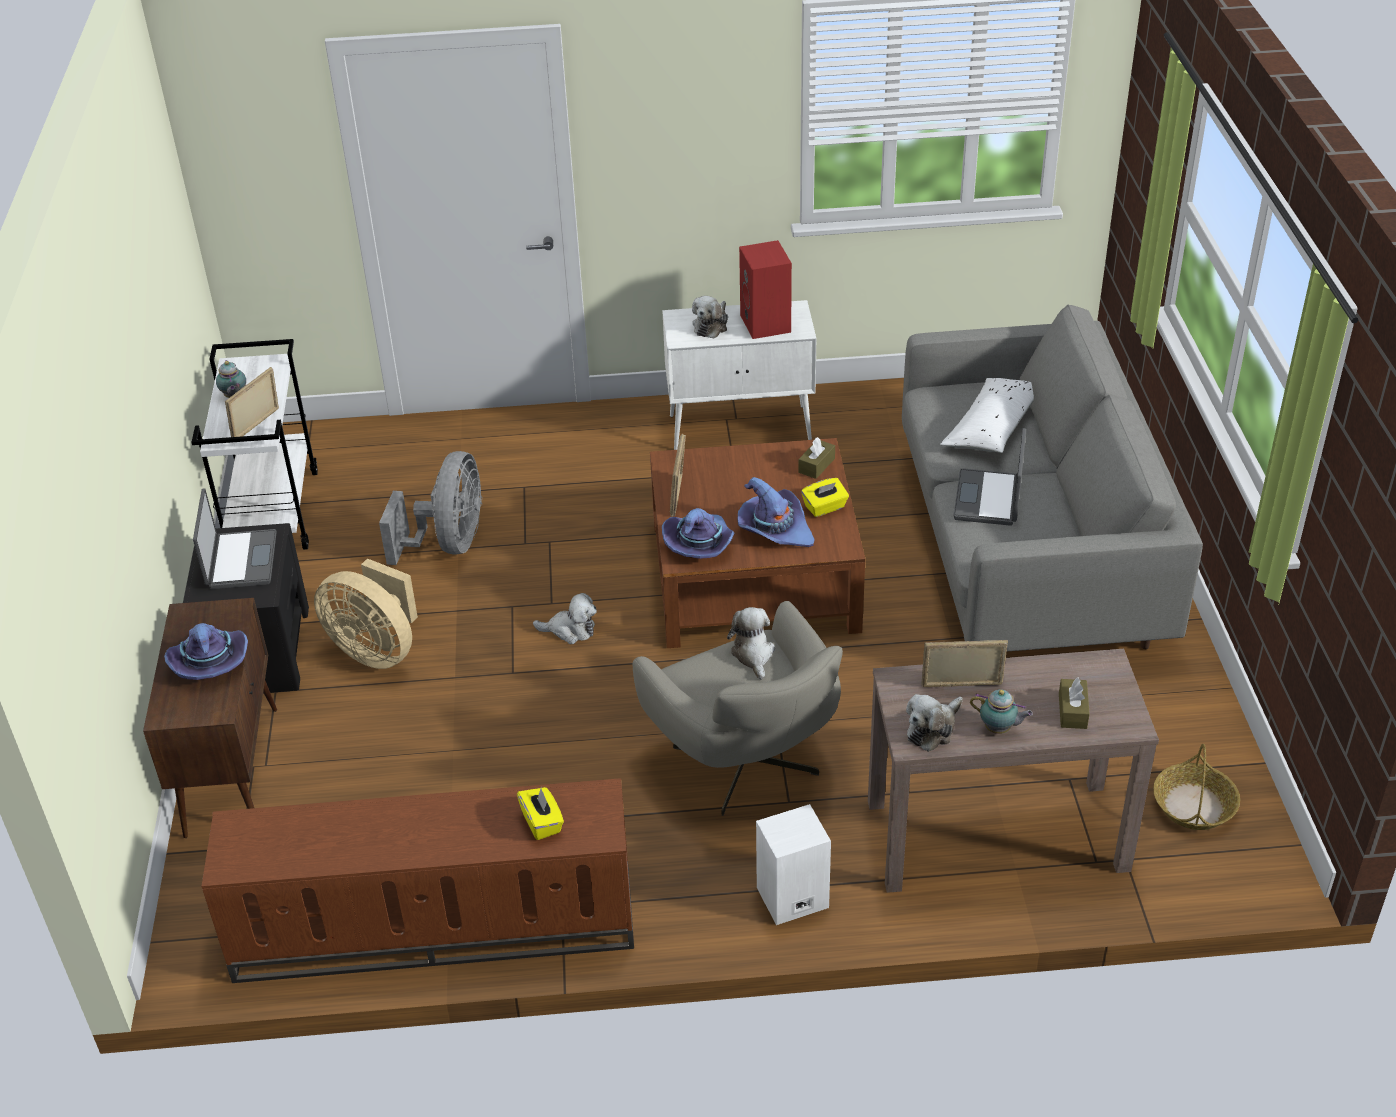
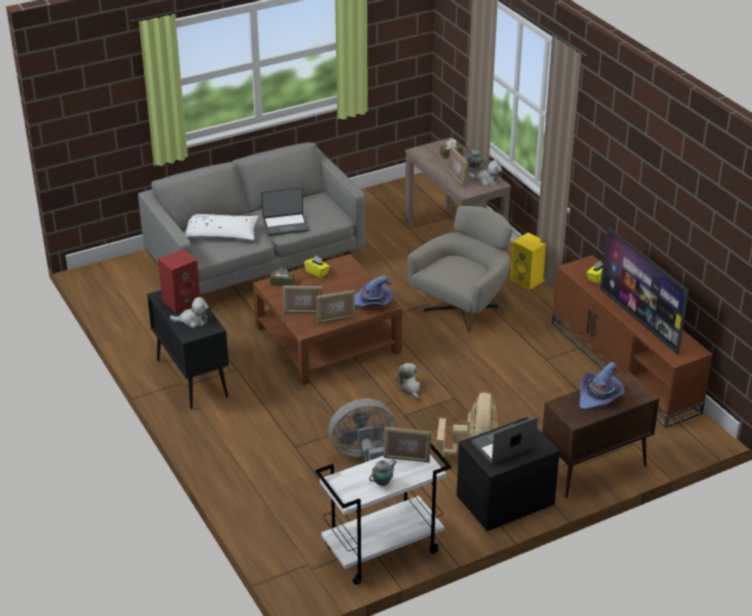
camera: 115 degrees left, 5 degrees down
(371, 825) = (640, 320): none -> television
(720, 468) = (302, 312): none -> picture frame
(741, 428) = (191, 378): white cabinet -> black cabinet
(753, 654) = (440, 268): plush toy -> none
(774, 529) = (344, 283): purple hat -> none
(791, 899) = (528, 280): white speaker -> yellow speaker
(1194, 806) = (403, 199): basket -> none

